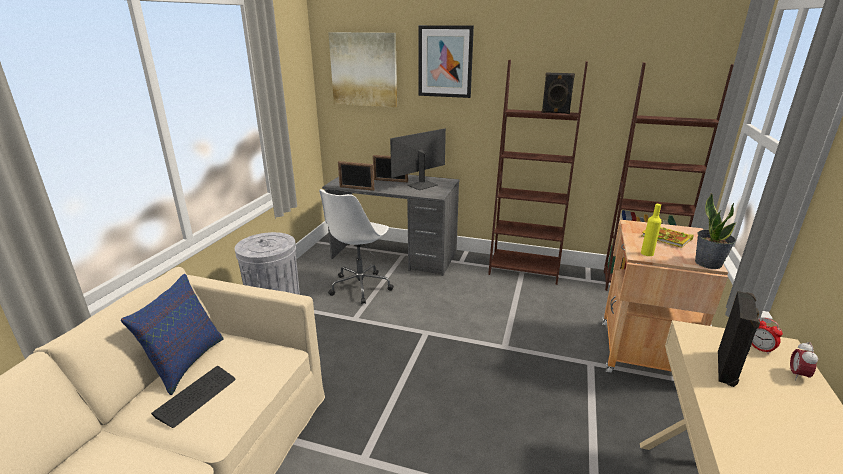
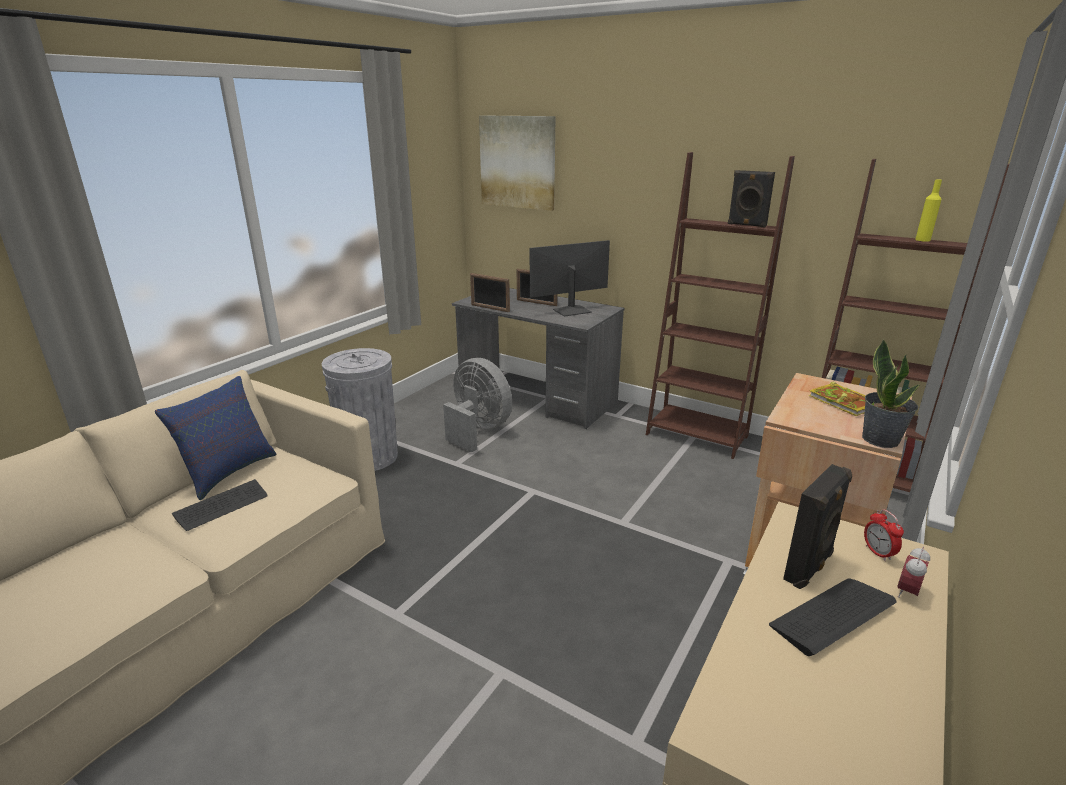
camera: 15 degrees right, 0 degrees up
(359, 288) = (478, 430): white office chair -> grey fan
(445, 61) = (613, 154): picture -> none
(647, 253) = (799, 417): yellow bottle -> yellow bottle (922, 240)
(767, 404) = (832, 616): none -> keyboard

